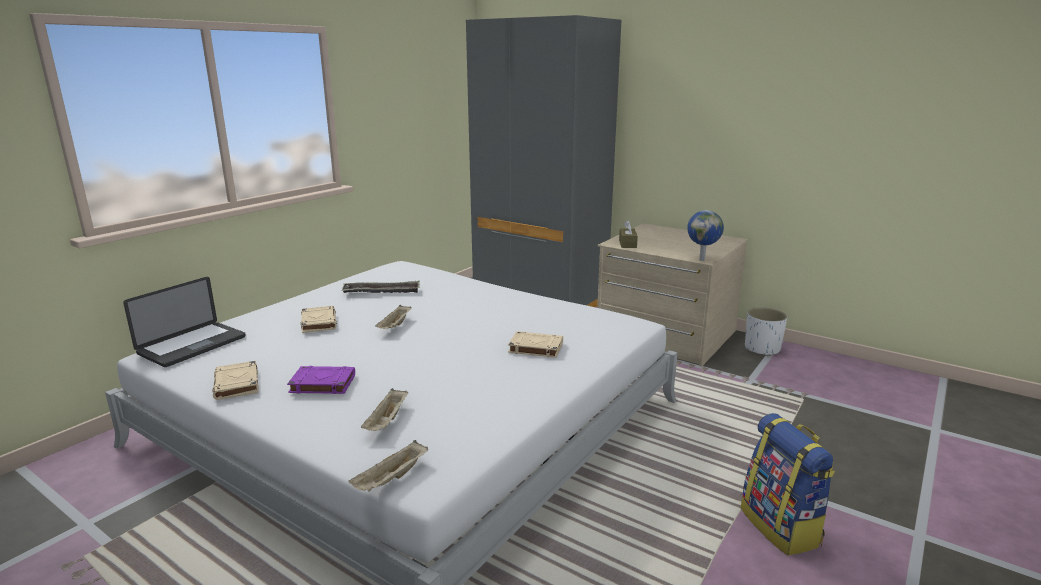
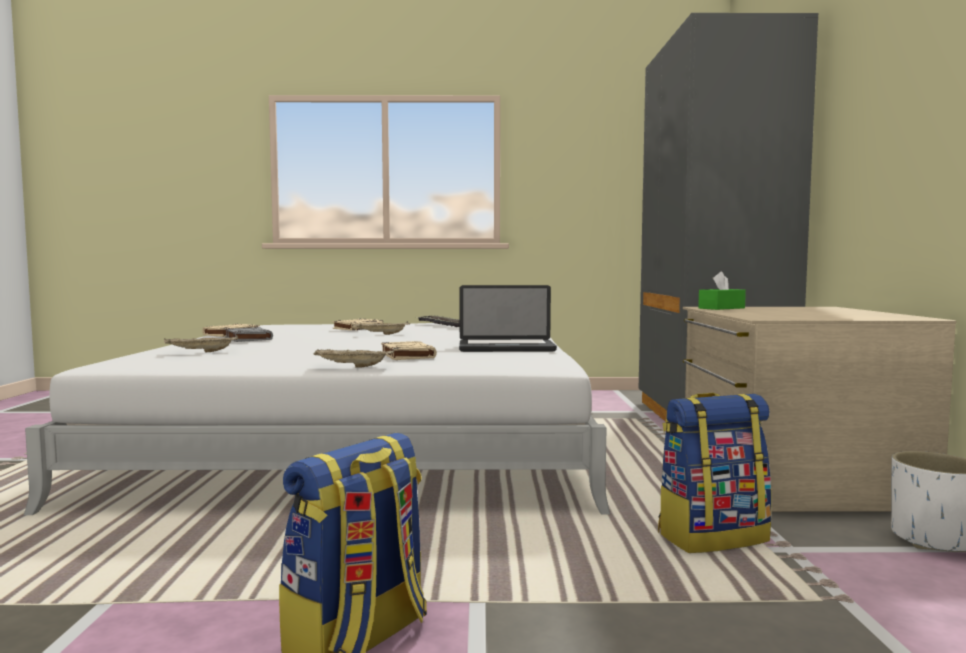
camera: 55 degrees right, 15 degrees down
(192, 345) = (281, 325): laptop -> laptop (506, 348)
(322, 384) = (248, 338): purple book -> grey book
(391, 479) = (105, 362): beige tray -> beige tray (352, 367)
(627, 244) = (721, 308): brown tissue box -> green tissue box
(702, 260) = (758, 317): globe -> none
(724, 389) = (712, 536): none -> backpack

